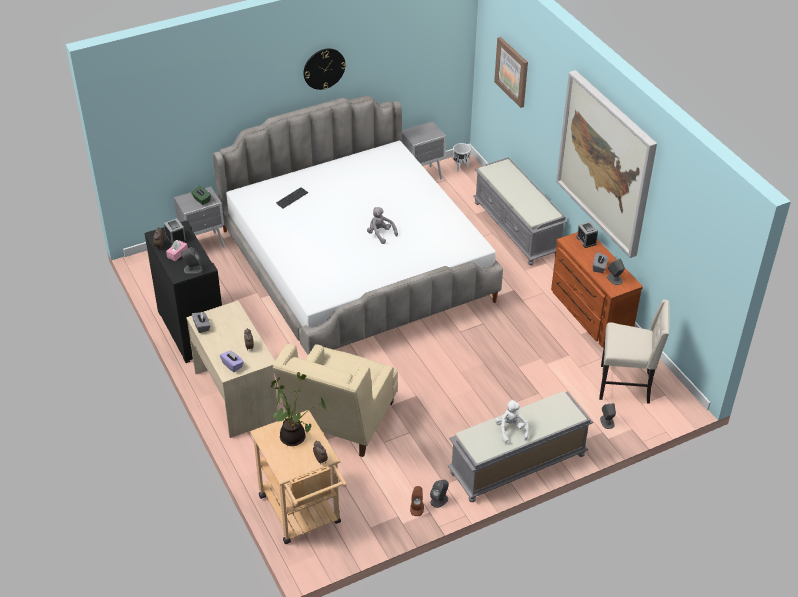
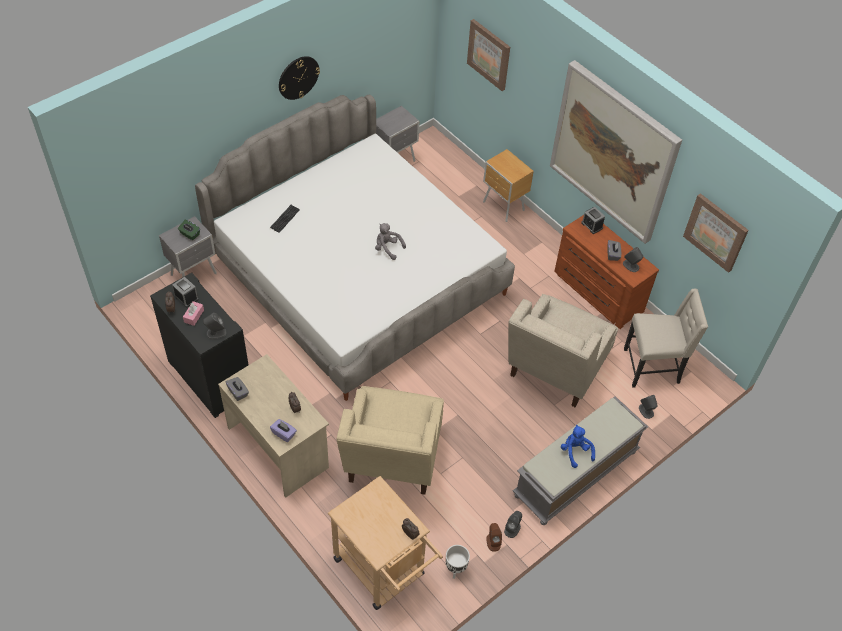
camera: 15 degrees left, 10 degrees up
(295, 437) = (376, 511): potted plant -> none
(460, 167) = (429, 144): white planter -> white planter (455, 569)
(511, 430) = (575, 452): white plush toy -> blue plush toy
(517, 228) = (503, 207): grey bench -> brown nightstand
(524, 374) = (554, 371): none -> beige armchair
(686, 240) = (716, 232): none -> picture

